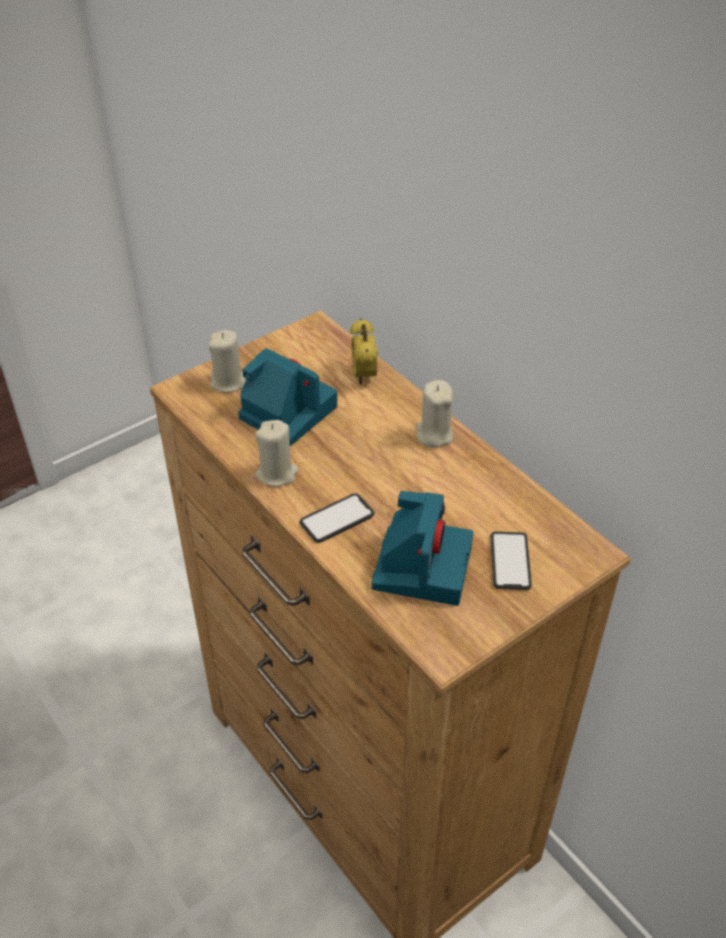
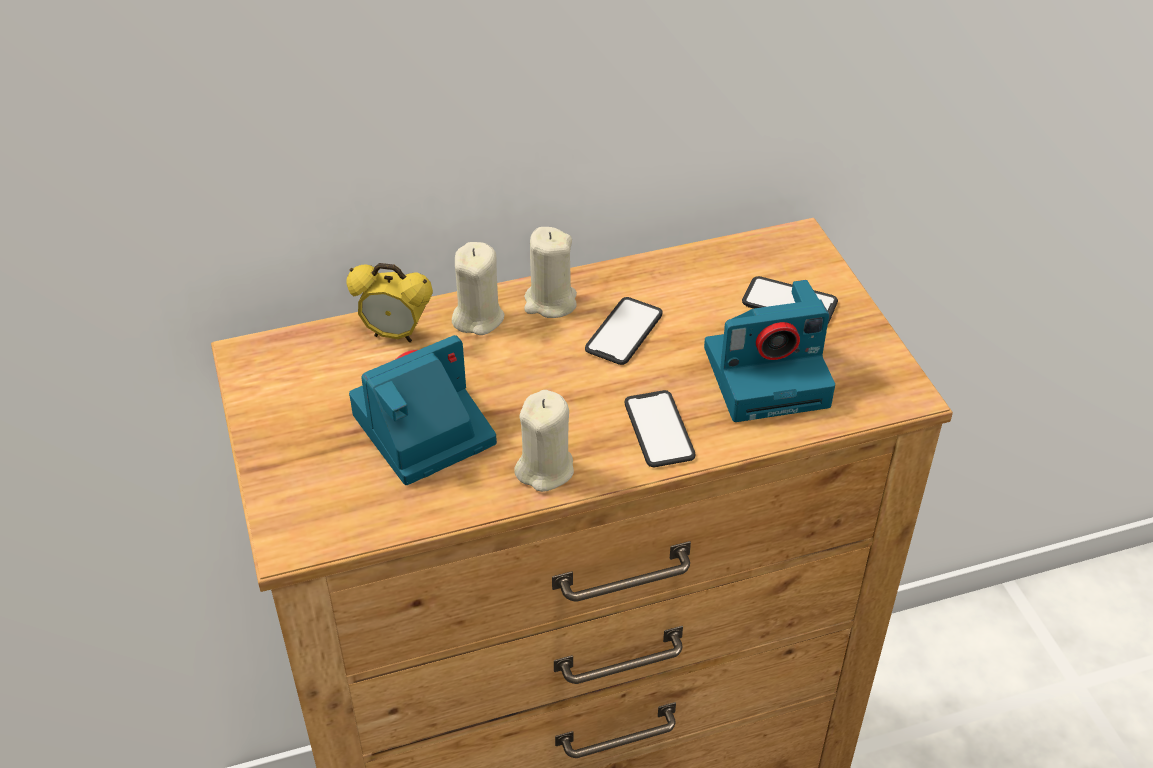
camera: 70 degrees left, 0 degrees up
(229, 382) = (314, 479): beige candle -> beige candle (478, 317)
(421, 565) = (768, 375): camera -> camera turned 135 degrees clockwise
(424, 478) = (624, 332): none -> phone

